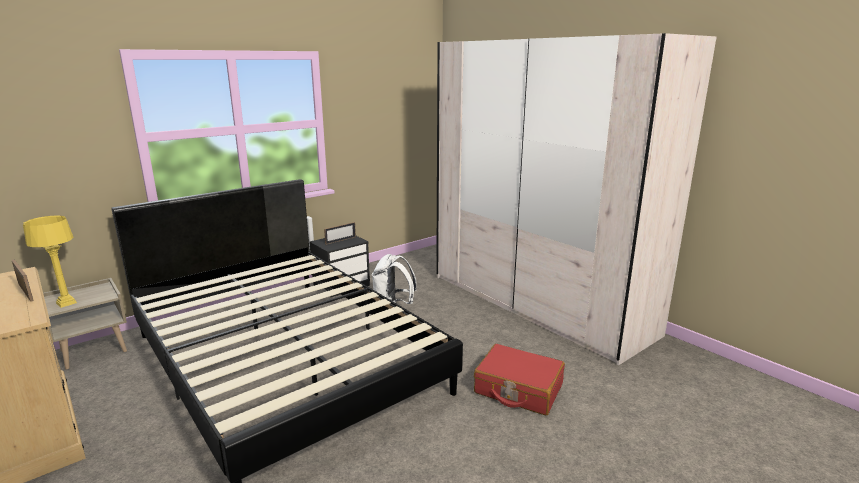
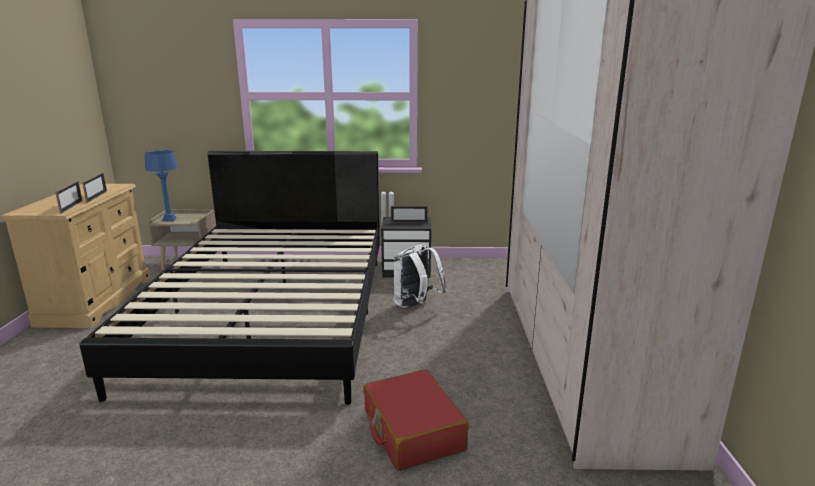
camera: 40 degrees right, 0 degrees up
(24, 311) = (71, 206): none -> picture frame
(66, 303) = (169, 219): yellow table lamp -> blue table lamp

